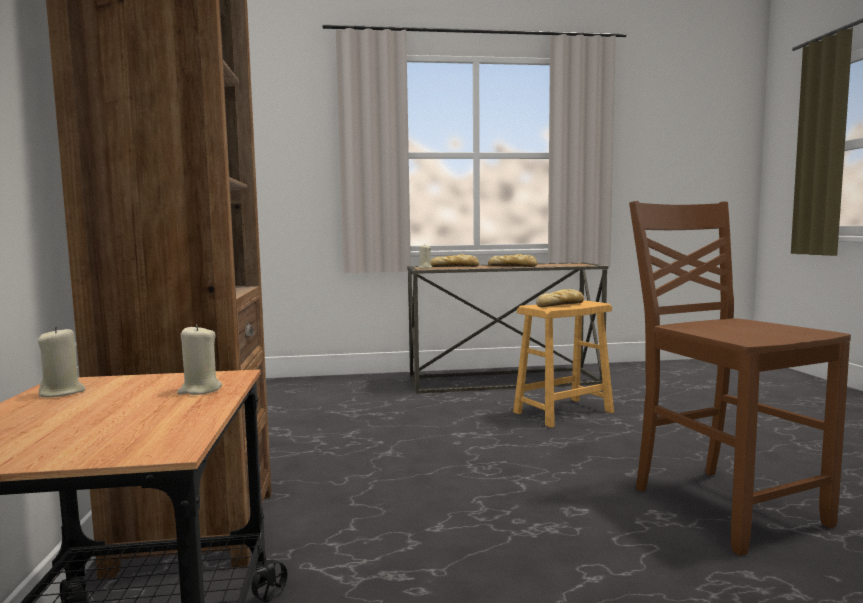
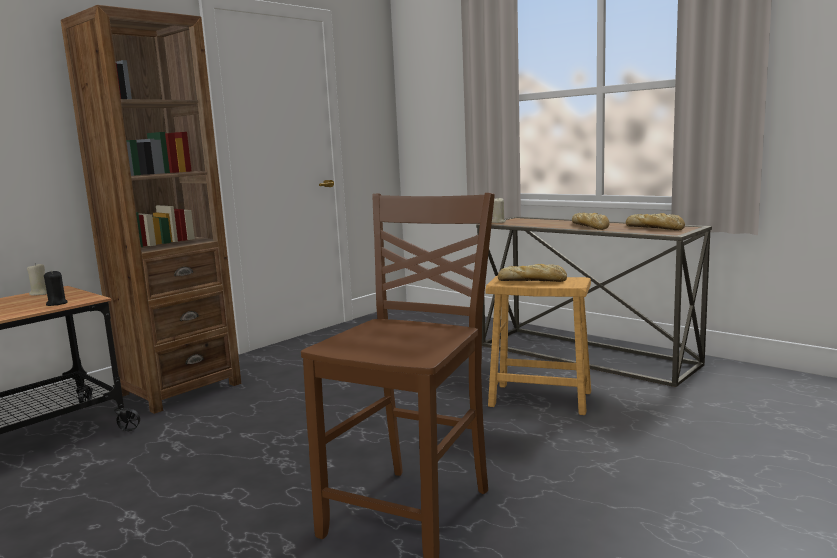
camera: 50 degrees right, 5 degrees up
(200, 390) = (56, 303): beige candle -> black candle
(455, 266) = (544, 221): bread -> bread (655, 228)

